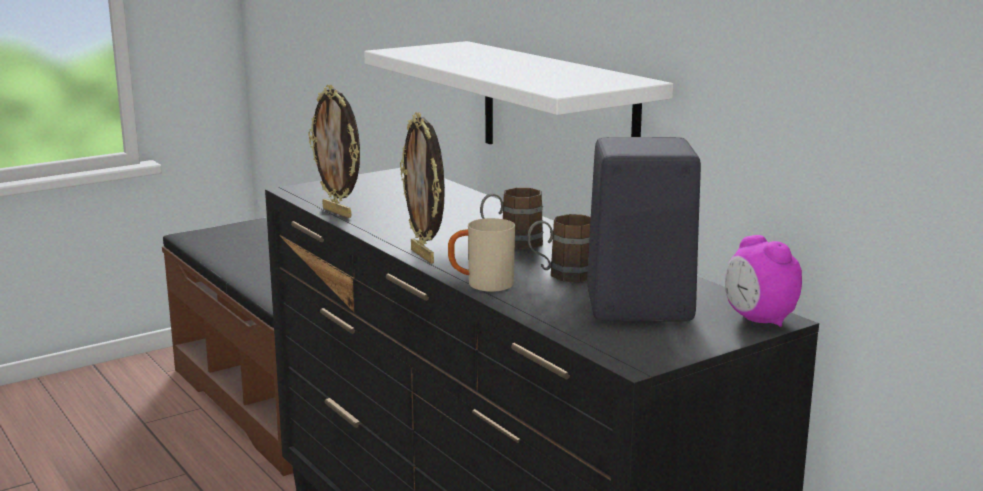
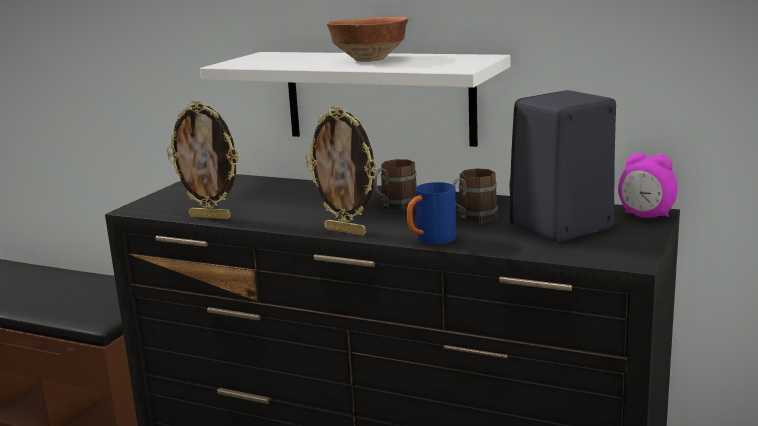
camera: 30 degrees left, 0 degrees up
(481, 285) = (430, 240): beige mug -> blue mug
(519, 65) = (367, 59): none -> bowl

